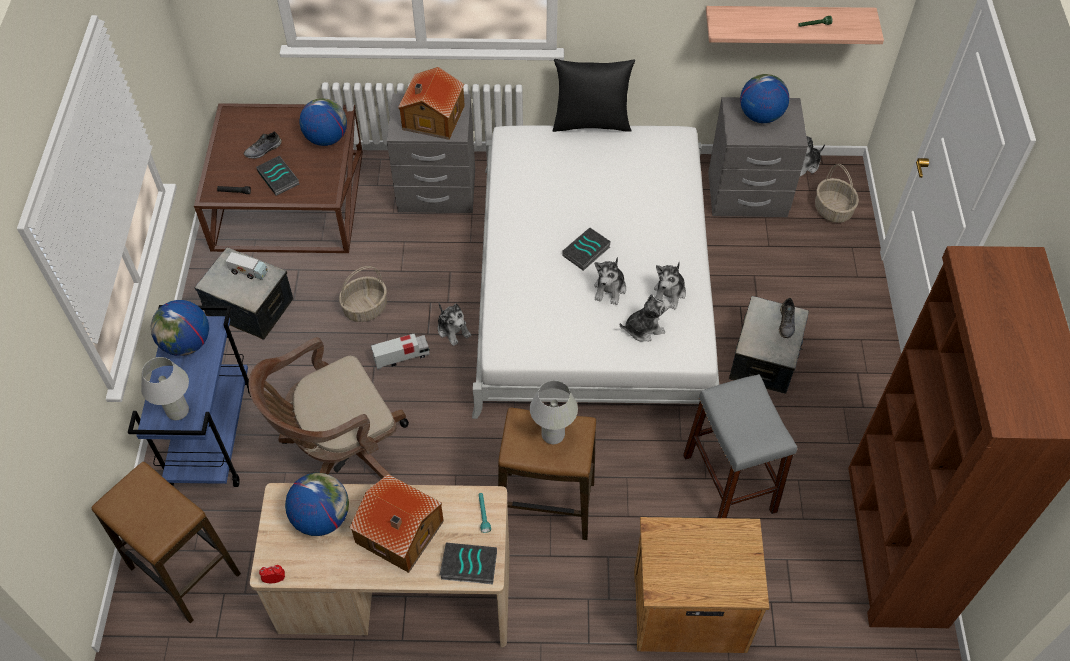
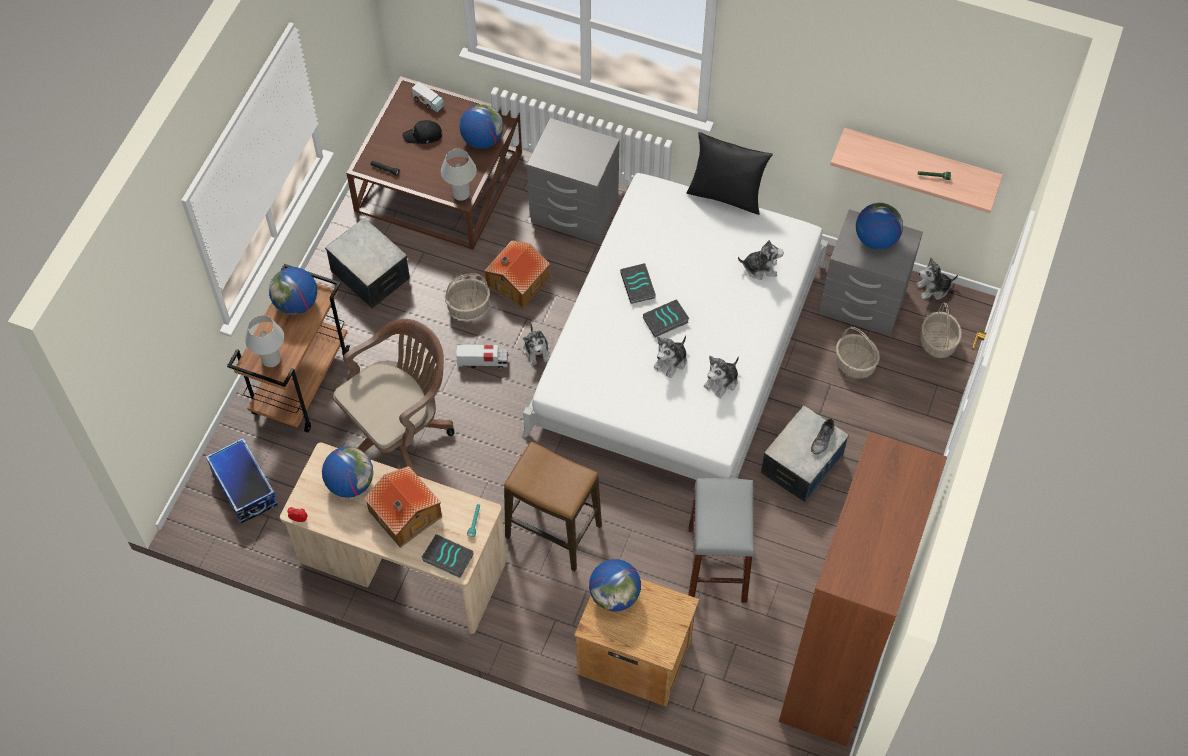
camera: 20 degrees right, 5 degrees up
(184, 571) = (243, 488): stool -> storage box
(212, 436) = (301, 382): blue cart -> brown cart
(249, 271) = (375, 246): toy truck -> toy truck (428, 102)
(263, 150) = (423, 135): grey shoe -> black cap
(279, 178) = (427, 167): book -> book (638, 286)
(340, 453) = (400, 431): brown office chair -> brown office chair turned 150 degrees clockwise
(432, 118) = (575, 153): toy house -> toy house (516, 282)
(553, 435) = (556, 475): white table lamp -> white table lamp (461, 194)
(644, 328) = (684, 406): plush toy -> plush toy (760, 267)
(668, 545) = (615, 595): none -> globe
(768, 250) = (855, 363): none -> basket

